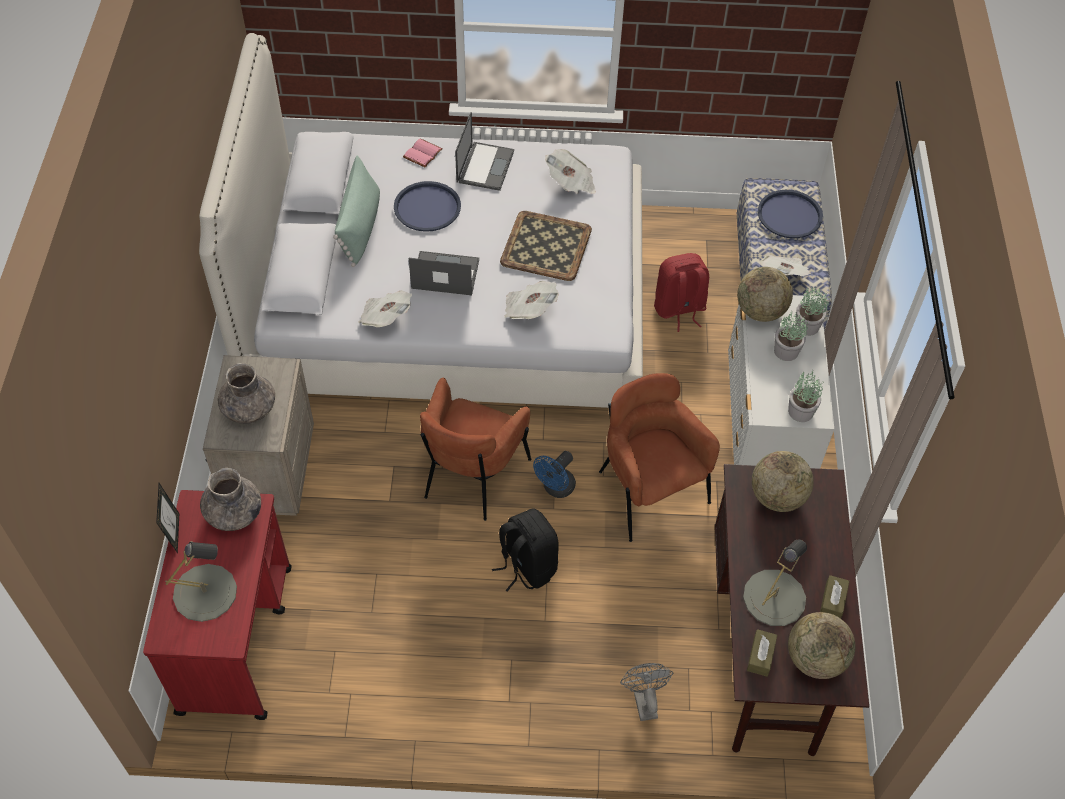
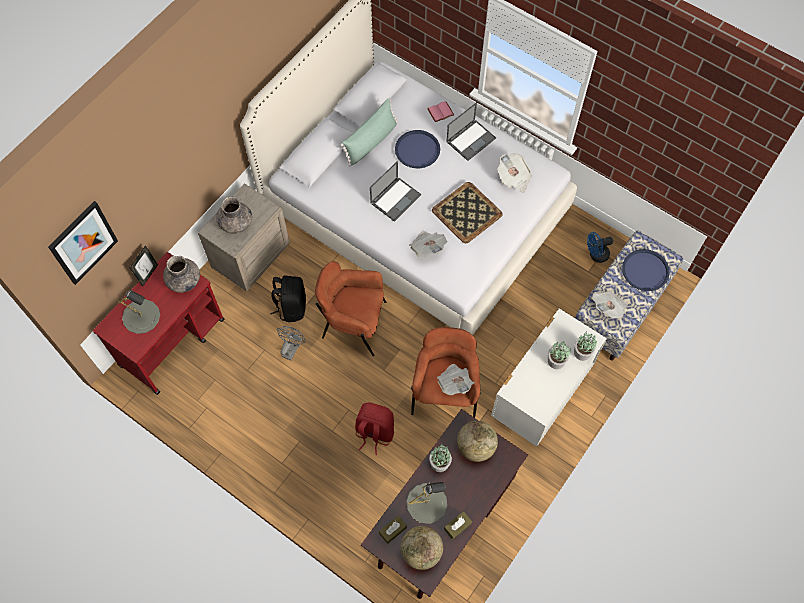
camera: 35 degrees right, 10 degrees up
(99, 488) = (83, 242): none -> picture
(385, 317) = (344, 208): newspaper -> newspaper (455, 382)
(444, 274) = (396, 198): laptop -> laptop turned 90 degrees clockwise
(472, 476) = (353, 323): brown armchair -> brown armchair turned 45 degrees clockwise
(526, 566) = (345, 394): black backpack -> black backpack (291, 307)
(556, 488) = (393, 358): blue fan -> blue fan (596, 255)
(643, 700) = (351, 508): grey fan -> grey fan (291, 348)
(679, 309) = (549, 289): red backpack -> red backpack (374, 433)
(760, 311) = (561, 327): globe -> none
(800, 411) = (534, 403): potted plant -> potted plant (439, 463)

